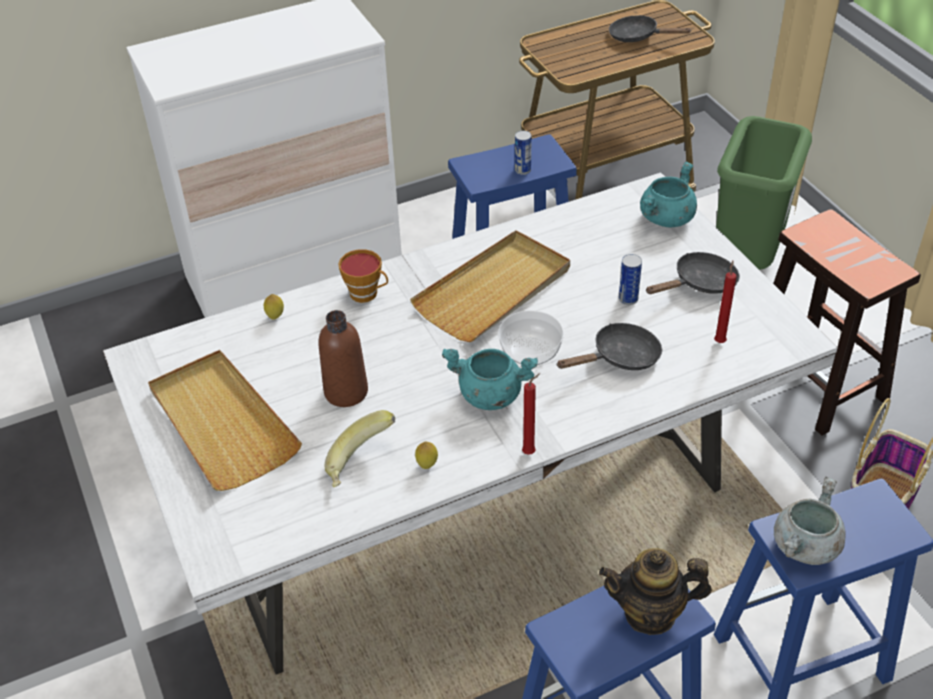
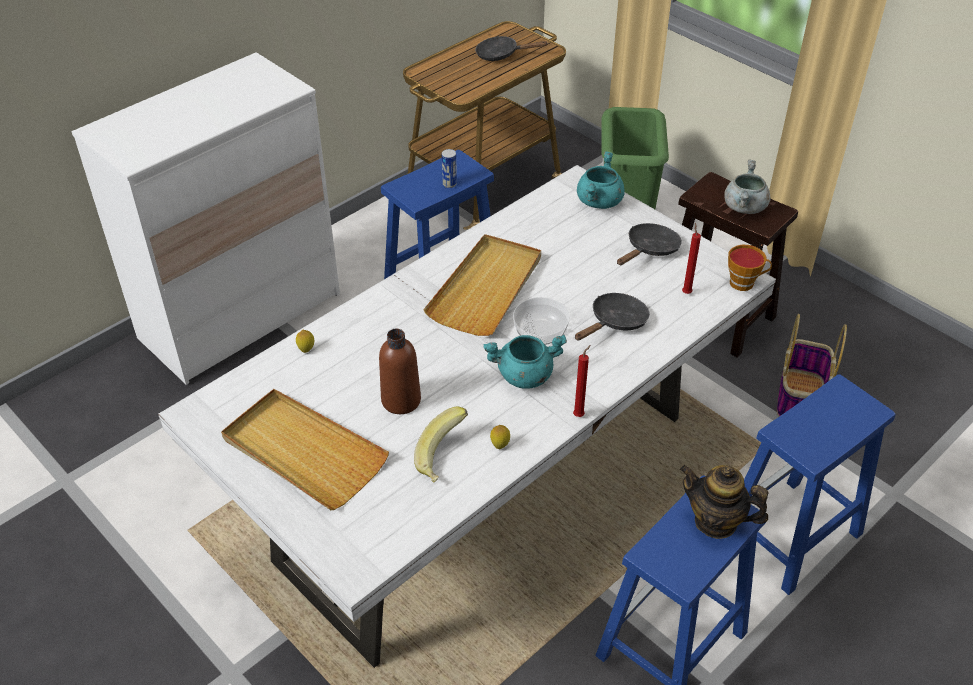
camera: 20 degrees left, 0 degrees up
(367, 294) = (379, 313): cup -> cup (744, 283)
(628, 299) = (599, 273): can -> none
(650, 613) = (716, 521): teapot -> teapot turned 45 degrees clockwise
(805, 547) = (807, 440): grey cooking pot -> grey cooking pot (745, 207)

